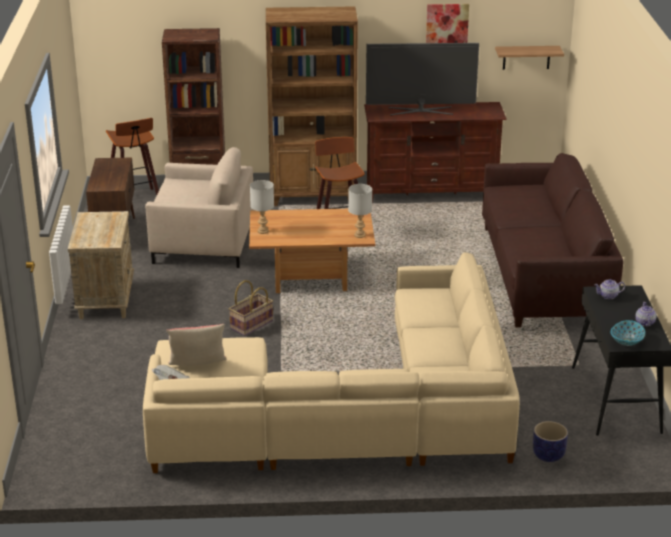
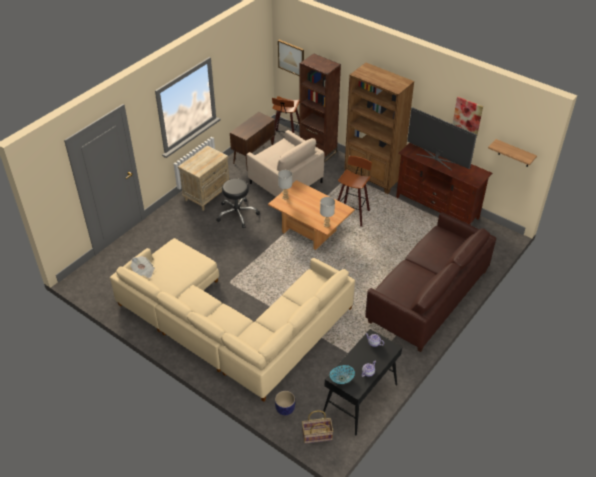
camera: 40 degrees right, 15 degrees up
(116, 56) = (291, 58): none -> picture
(182, 300) = (237, 214): none -> black stool
(198, 365) = (166, 263): pillow -> none
(252, 325) = (249, 246): basket -> basket (317, 436)

